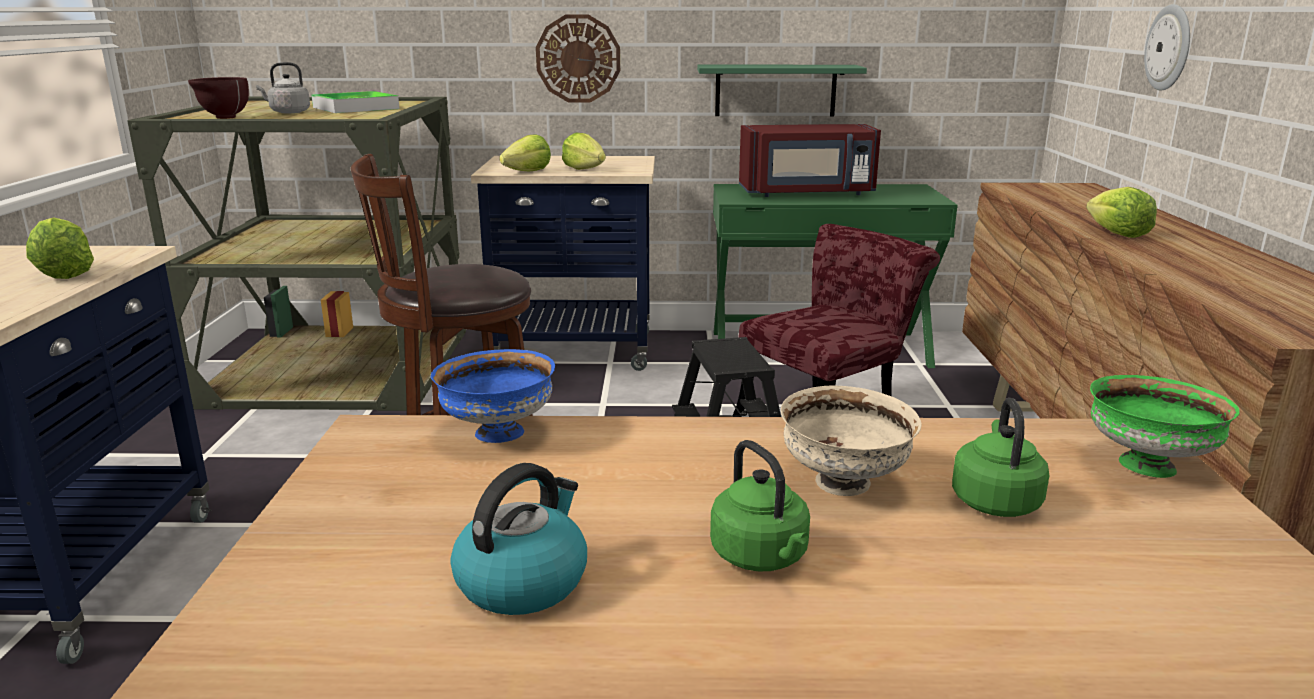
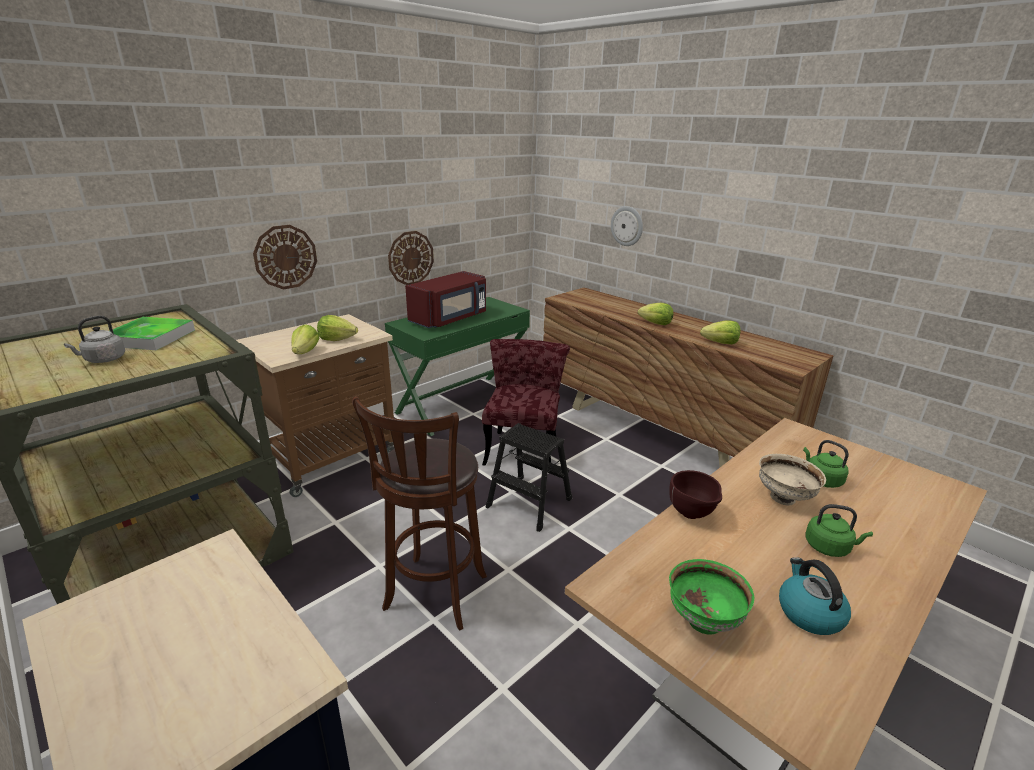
camera: 45 degrees left, 5 degrees up
(65, 274) = (226, 602): lettuce -> lettuce (720, 343)
(223, 118) = (63, 386): brown bowl -> brown bowl (692, 515)
(497, 433) = (649, 550): blue bowl -> none
(574, 351) = (331, 459): blue cart -> brown cart
(775, 90) = (410, 258): green shelf -> wall clock
(1146, 465) = (818, 441): green bowl -> green bowl (702, 621)

